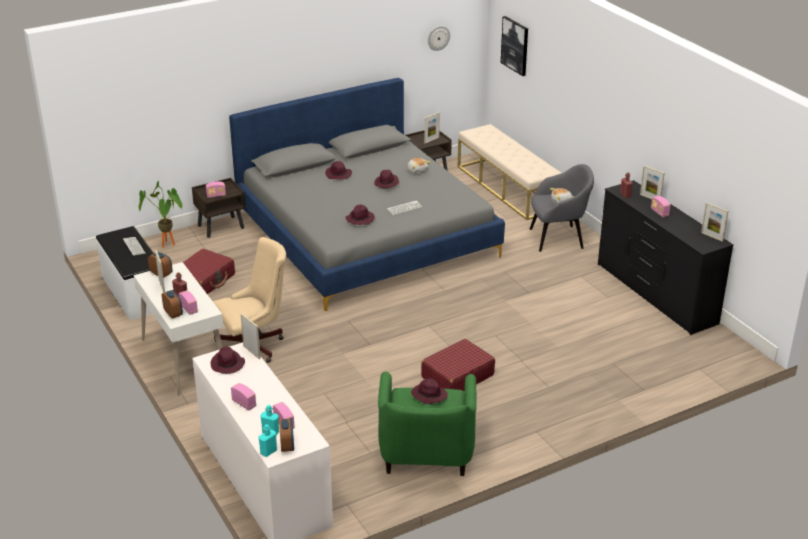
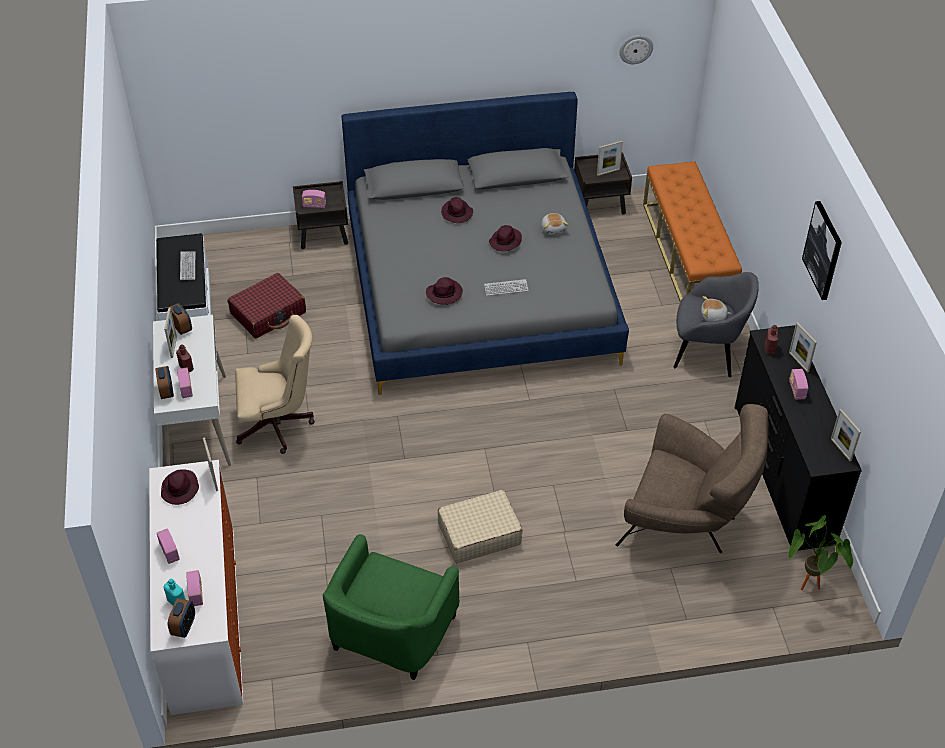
camera: 20 degrees right, 15 degrees up
(167, 246) = (253, 251): potted plant -> potted plant (808, 589)
(268, 452) = (161, 629): turquoise bottle -> none
(428, 395) = (399, 578): purple hat -> none
(457, 376) = (479, 534): red suitcase -> beige suitcase
(507, 188) = (687, 254): beige bench -> orange bench
(515, 45) = (728, 83): picture -> picture (823, 250)
(607, 334) = (687, 521): none -> brown armchair

